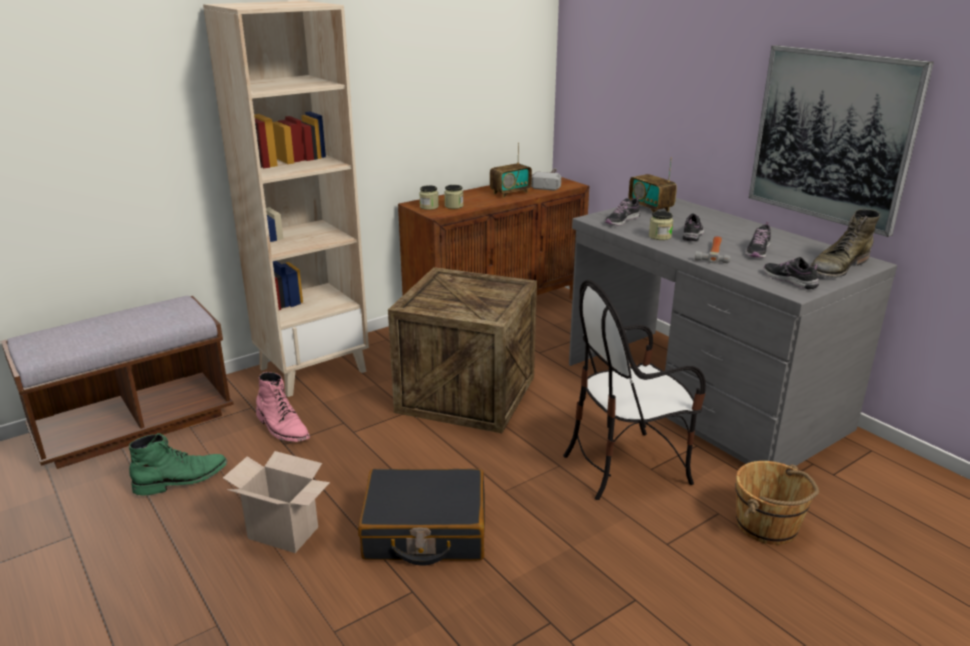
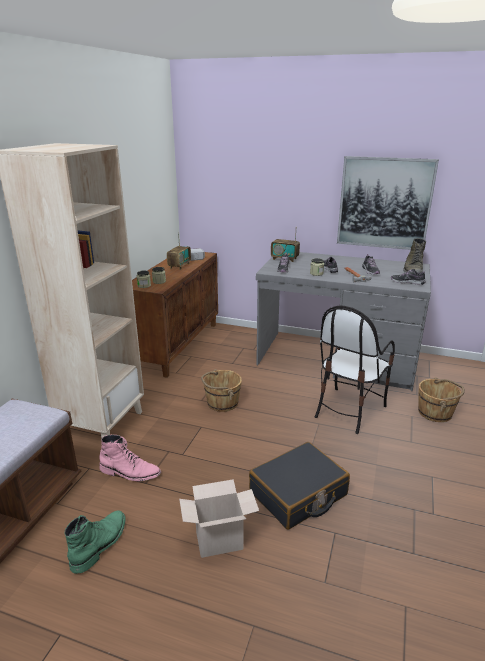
camera: 35 degrees left, 0 degrees up
(466, 394) = (222, 403): crate -> brown bucket

